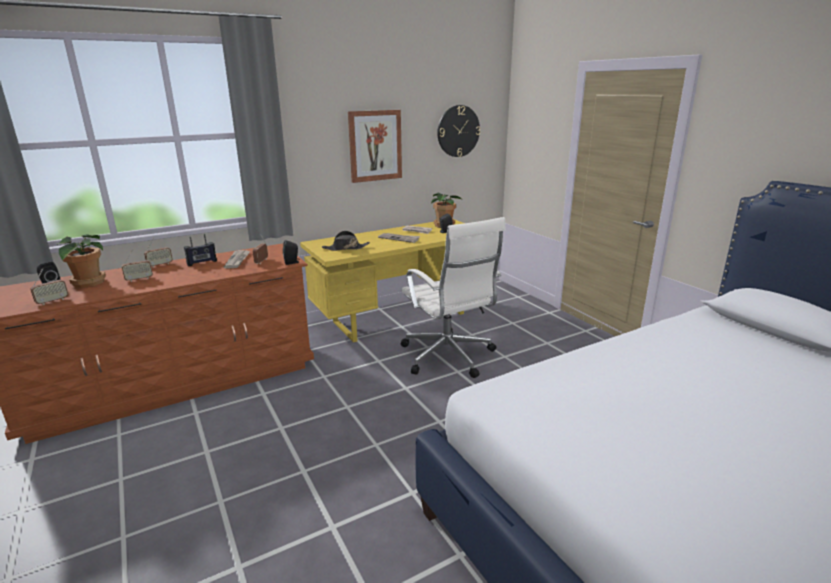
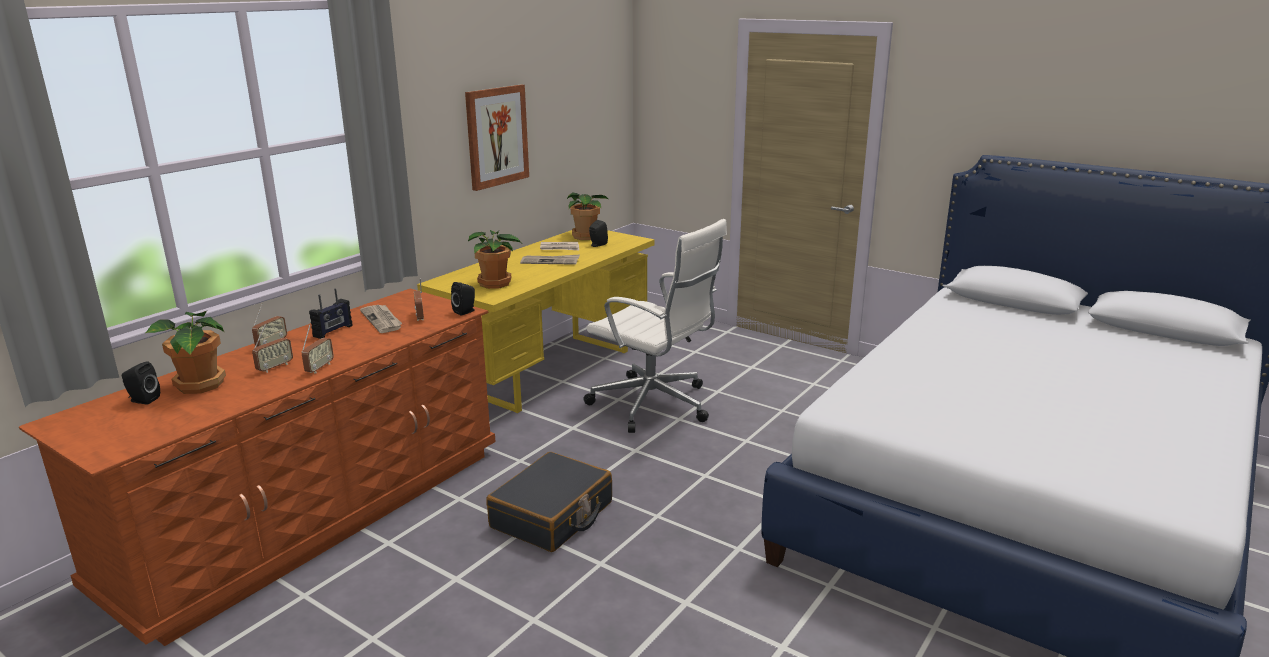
camera: 25 degrees left, 0 degrees up
(52, 301) = (190, 417): radio -> radio (319, 368)
(306, 423) = (552, 515): none -> black suitcase
(346, 248) = (496, 284): black hat -> potted plant
(458, 131) = (584, 107): wall clock -> none

